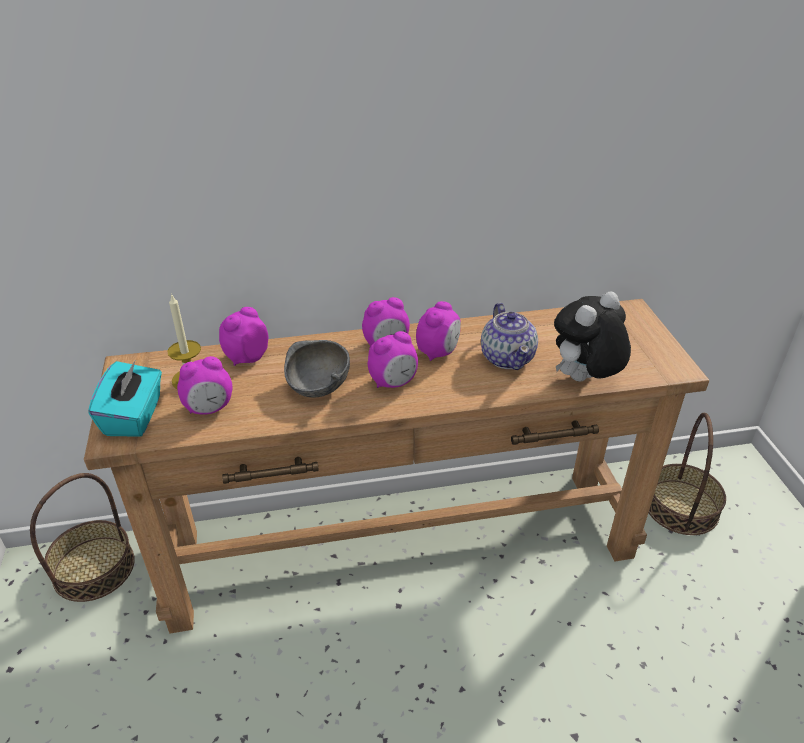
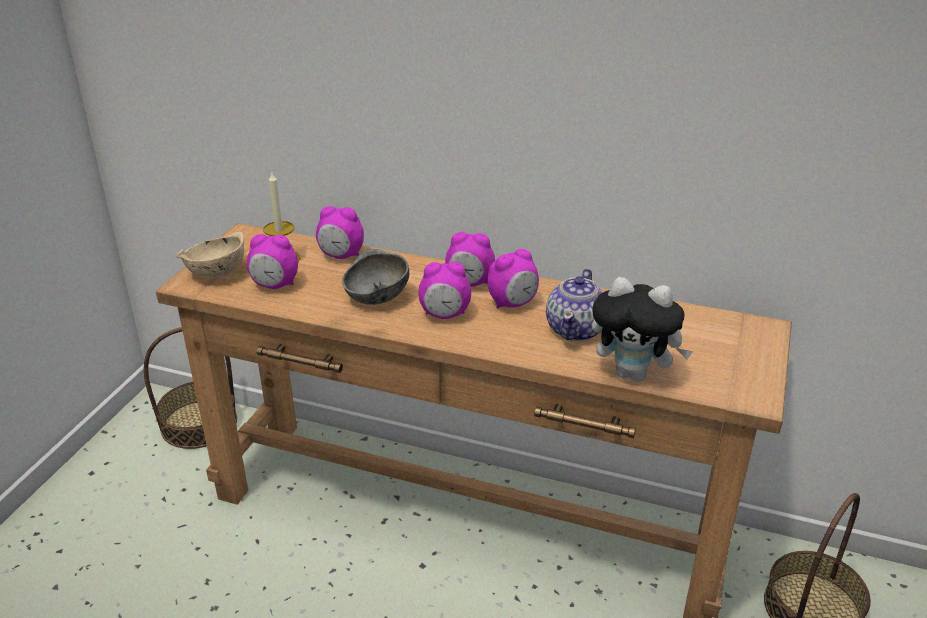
camera: 30 degrees right, 5 degrees down
(134, 416) = (216, 273): turquoise tissue box -> beige bowl
(246, 357) = (341, 256): alarm clock -> alarm clock turned 150 degrees counterclockwise
(584, 380) = (634, 374): plush toy -> plush toy turned 150 degrees counterclockwise

